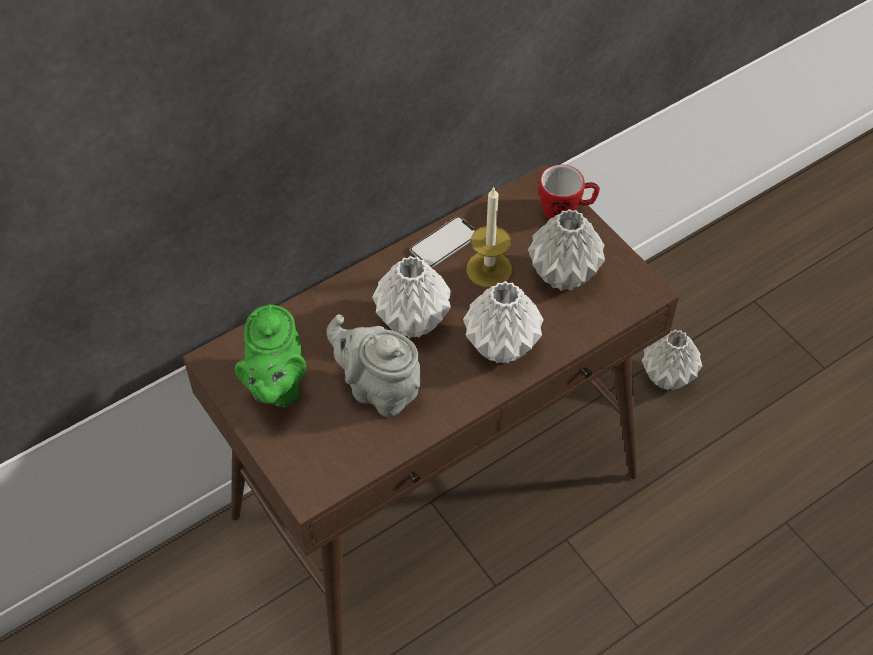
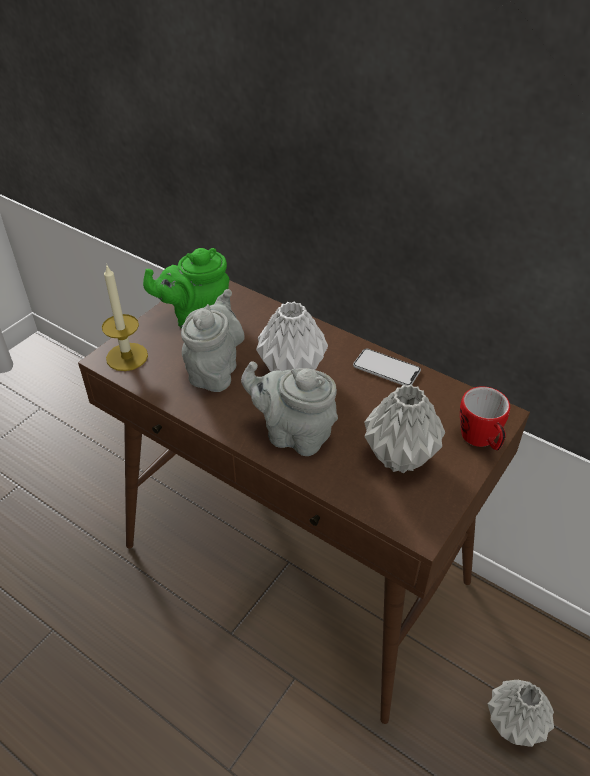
camera: 70 degrees right, 10 degrees down
(489, 269) = (375, 404): candle -> candle (127, 357)
(503, 347) = (294, 434): white vase -> grey teapot

